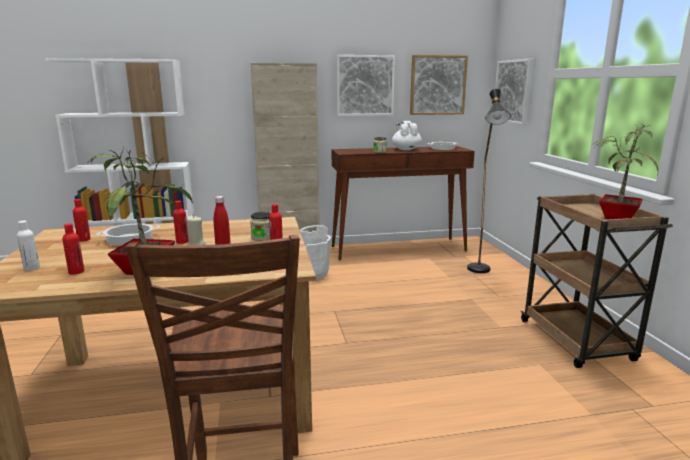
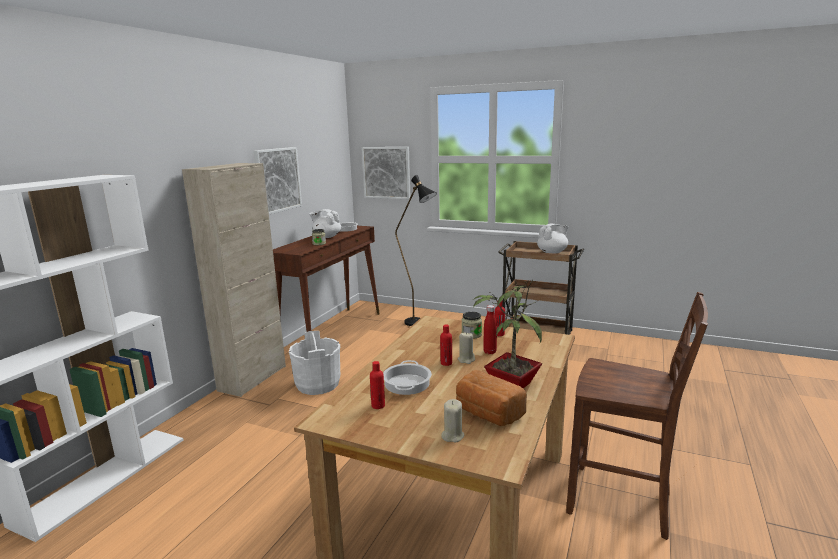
camera: 55 degrees left, 0 degrees up
(32, 268) = (452, 436): white bottle -> beige candle
(76, 272) = (487, 414): red bottle -> bread
(437, 85) = (323, 172): picture -> none
(615, 218) = (552, 252): potted plant -> white teapot

